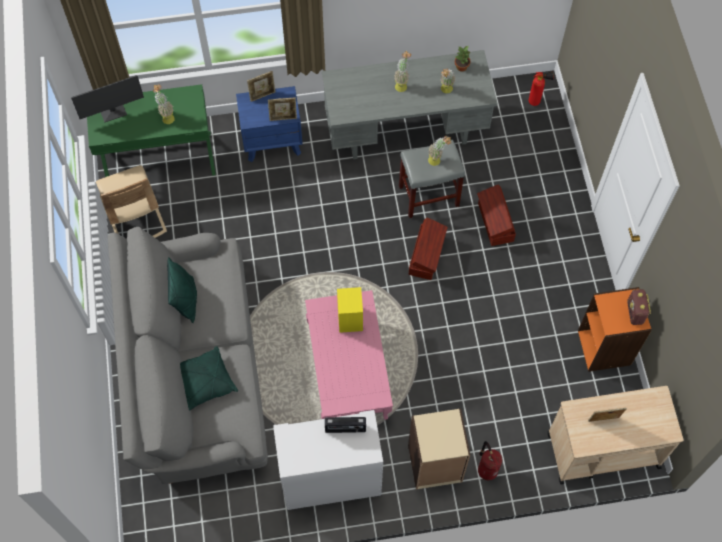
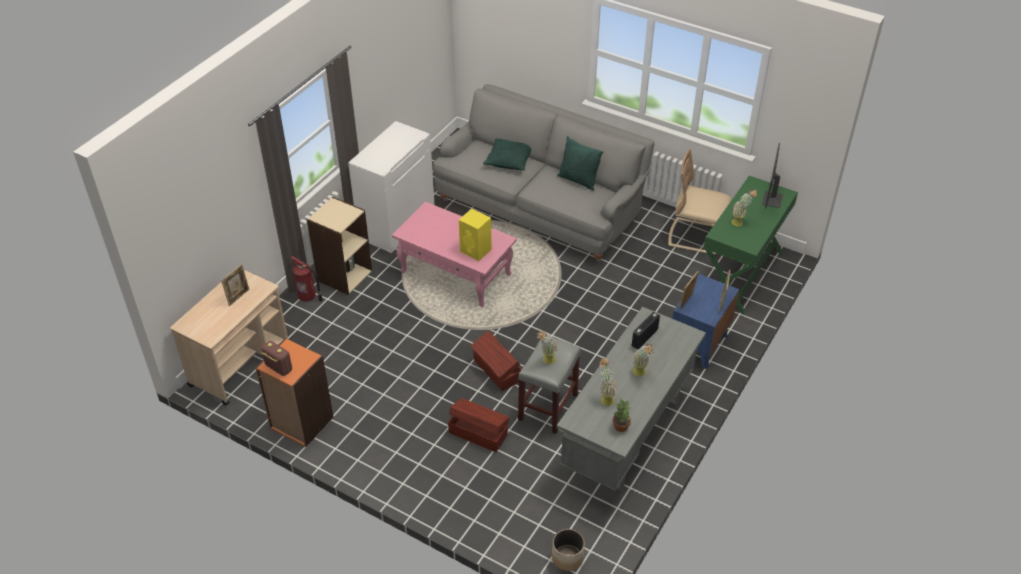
camera: 130 degrees right, 20 degrees down
(345, 429) = (388, 158): radio -> radio (644, 337)
(537, 101) = (567, 557): fire extinguisher -> planter

